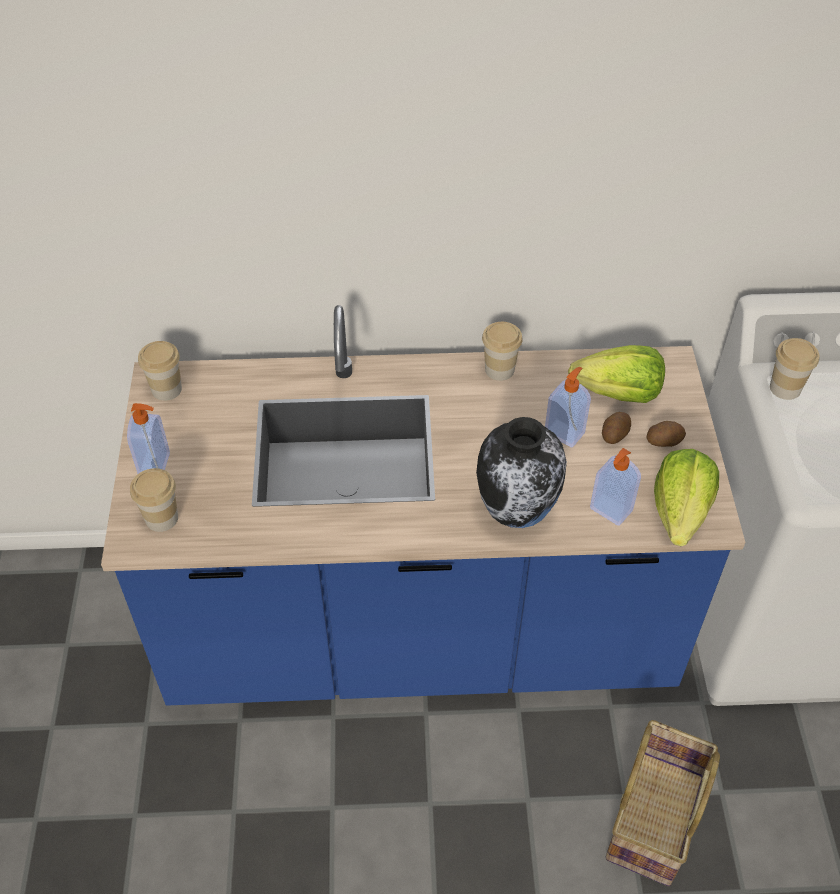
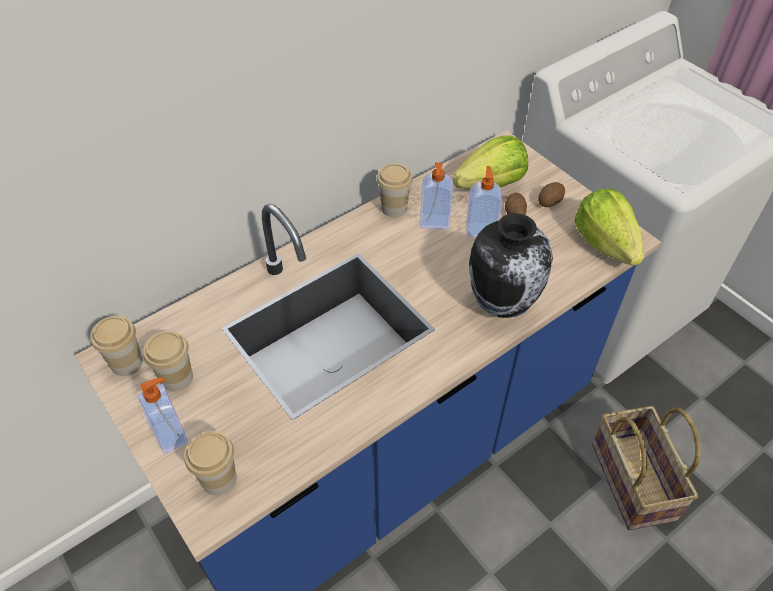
camera: 35 degrees left, 0 degrees up
(610, 510) = (561, 267): soap dispenser -> soap dispenser (434, 222)
(785, 388) = (600, 126): cup -> cup (177, 378)

